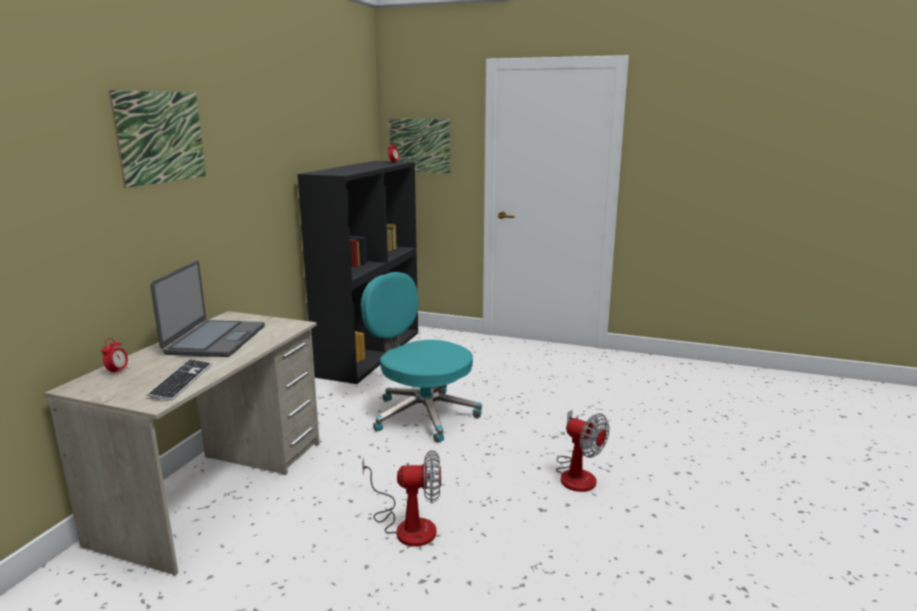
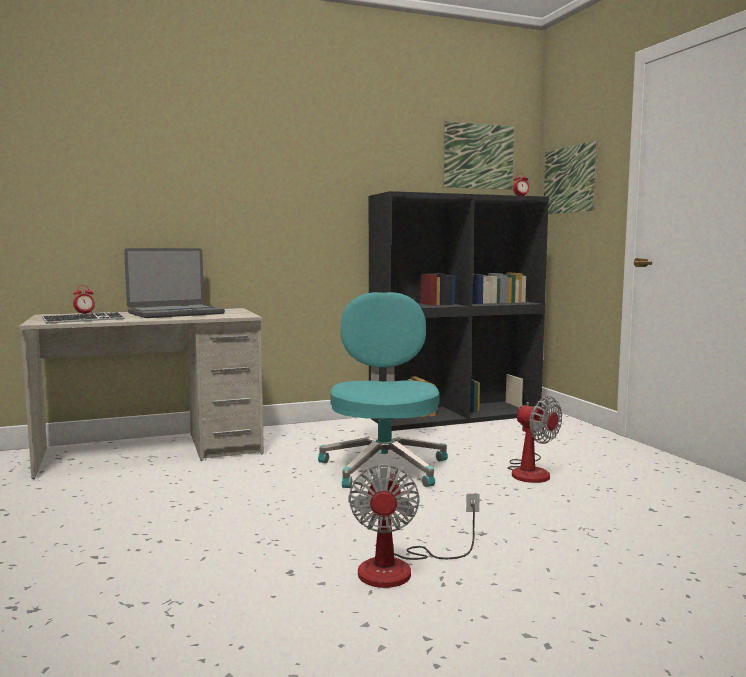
camera: 50 degrees right, 10 degrees down
(161, 137) = (188, 141): picture -> picture (478, 156)
(407, 525) = (179, 522): fan -> fan (530, 471)

